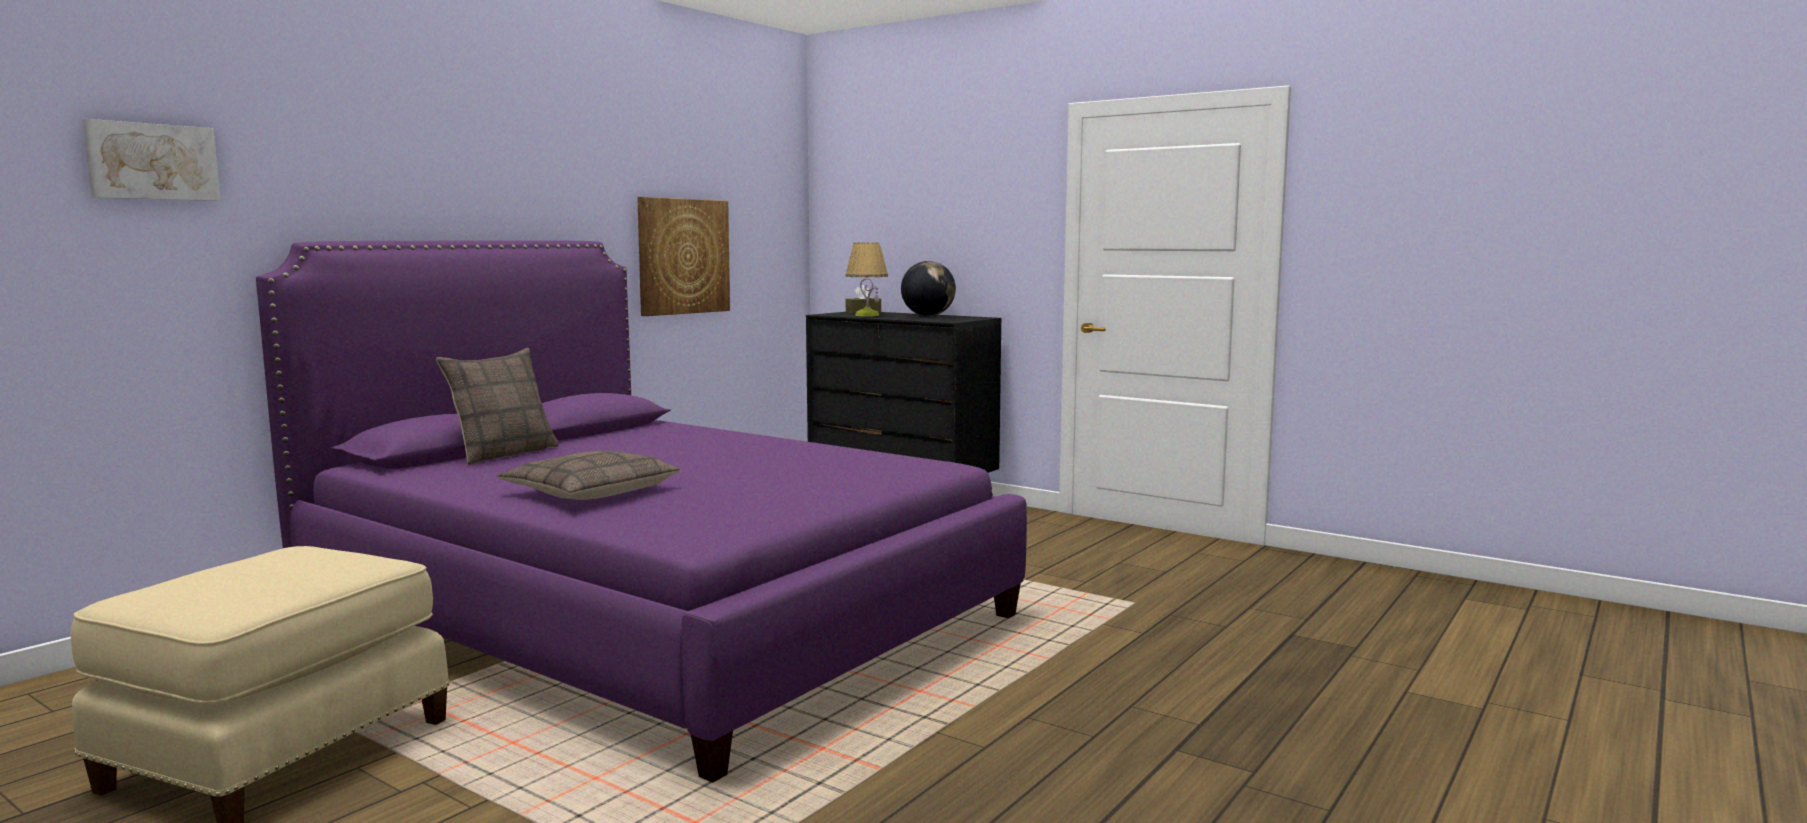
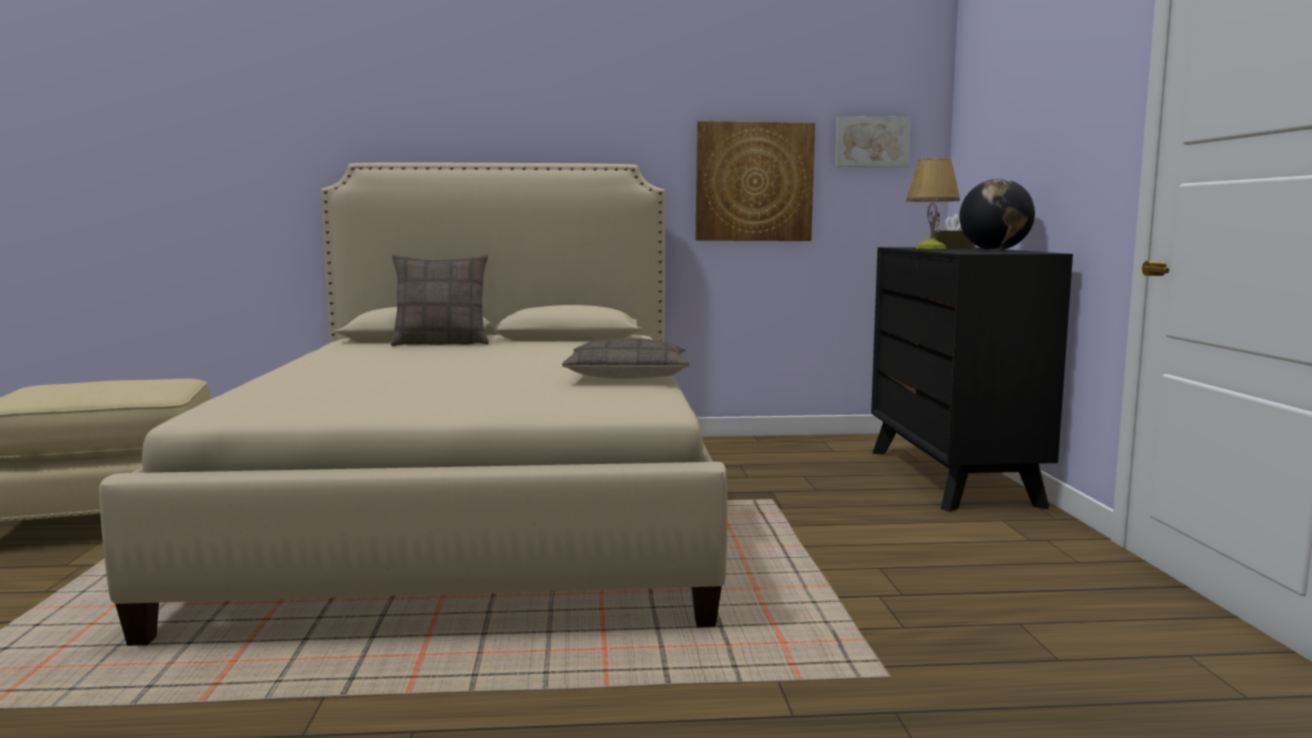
camera: 50 degrees right, 0 degrees up
(152, 161) = (266, 106): picture -> picture (871, 142)
(590, 492) = (342, 372): pillow -> pillow (627, 375)
(653, 614) = (475, 510): purple bed -> beige bed

